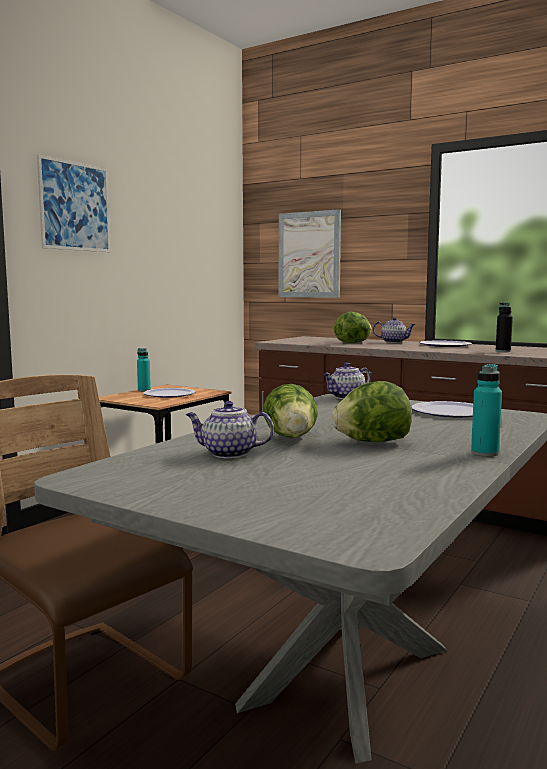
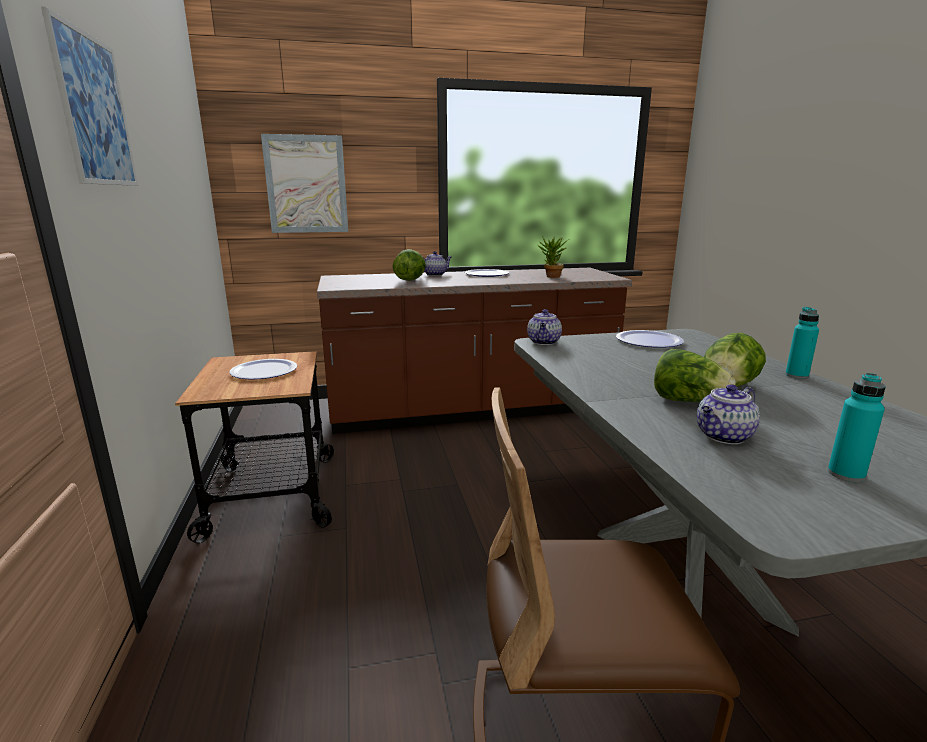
camera: 45 degrees left, 10 degrees up
(144, 390) = (214, 373): turquoise bottle -> turquoise bottle (846, 474)
(503, 351) = (551, 277): black bottle -> potted plant

